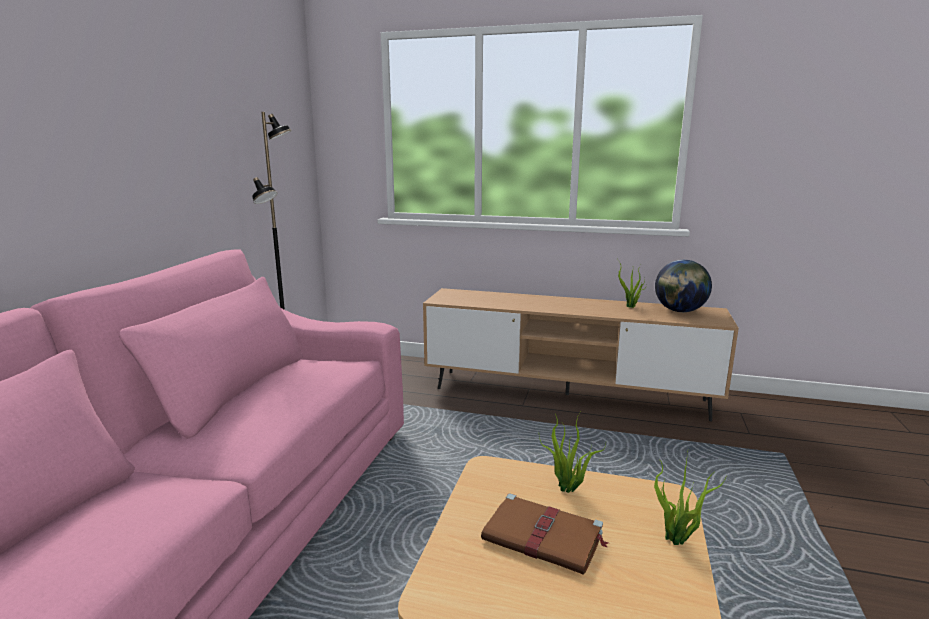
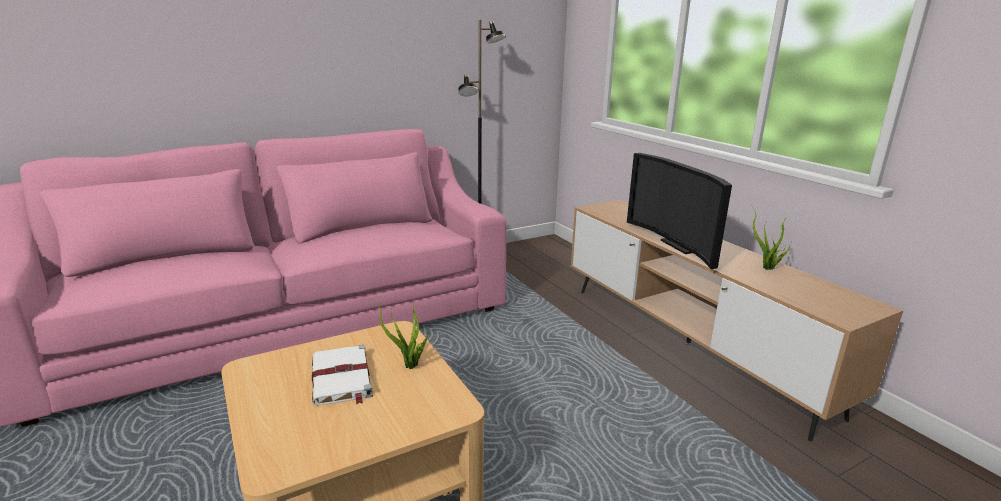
camera: 45 degrees right, 5 degrees up
(544, 537) = (341, 378): brown book -> white book
(558, 308) = (681, 245): none -> television
(678, 540) = (399, 430): potted plant -> none
(679, 311) = (819, 291): globe -> none

